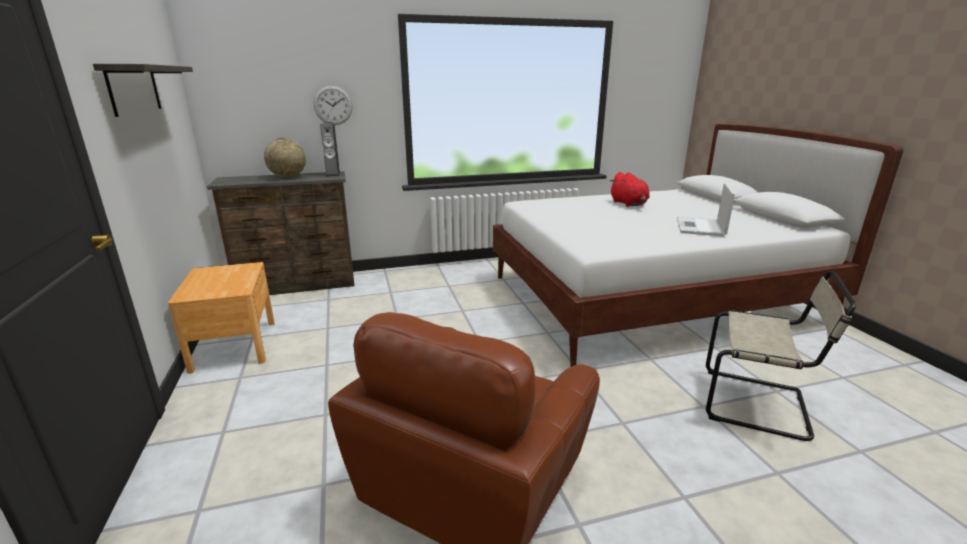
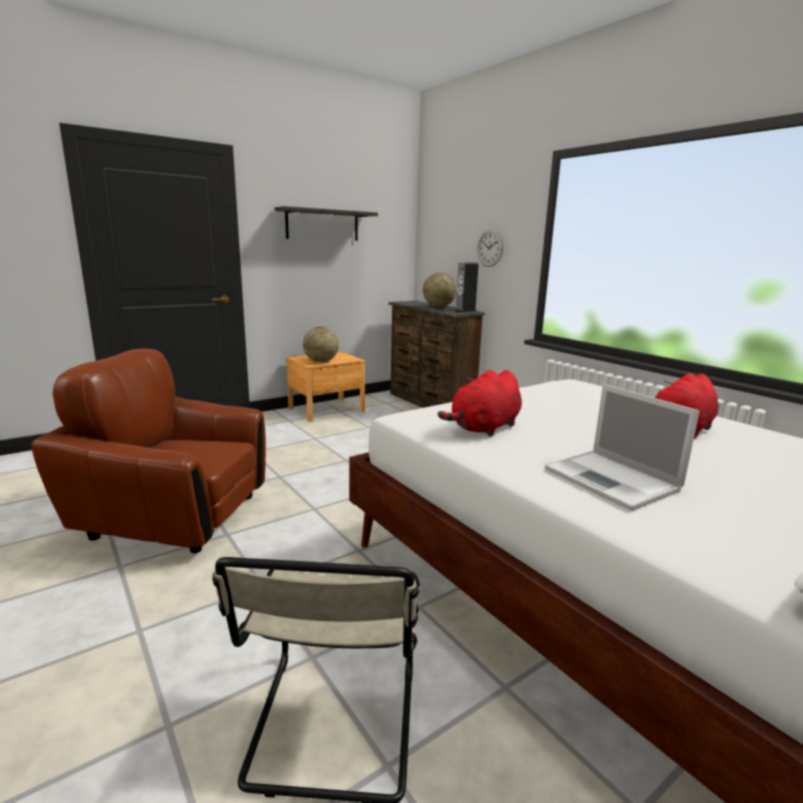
camera: 70 degrees right, 5 degrees down
(233, 284) = (321, 361): none -> globe
(622, 236) = (484, 428): none -> red plush toy
(700, 227) = (613, 480): laptop -> laptop turned 120 degrees counterclockwise

